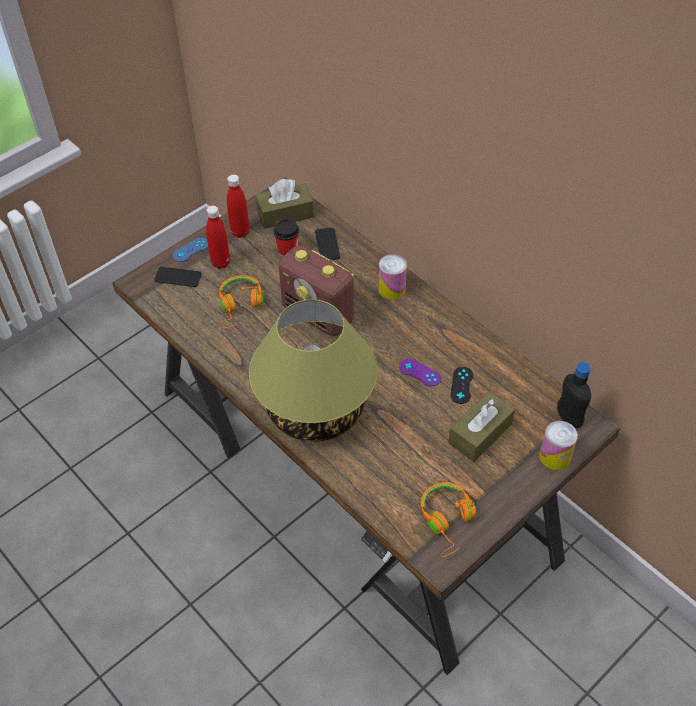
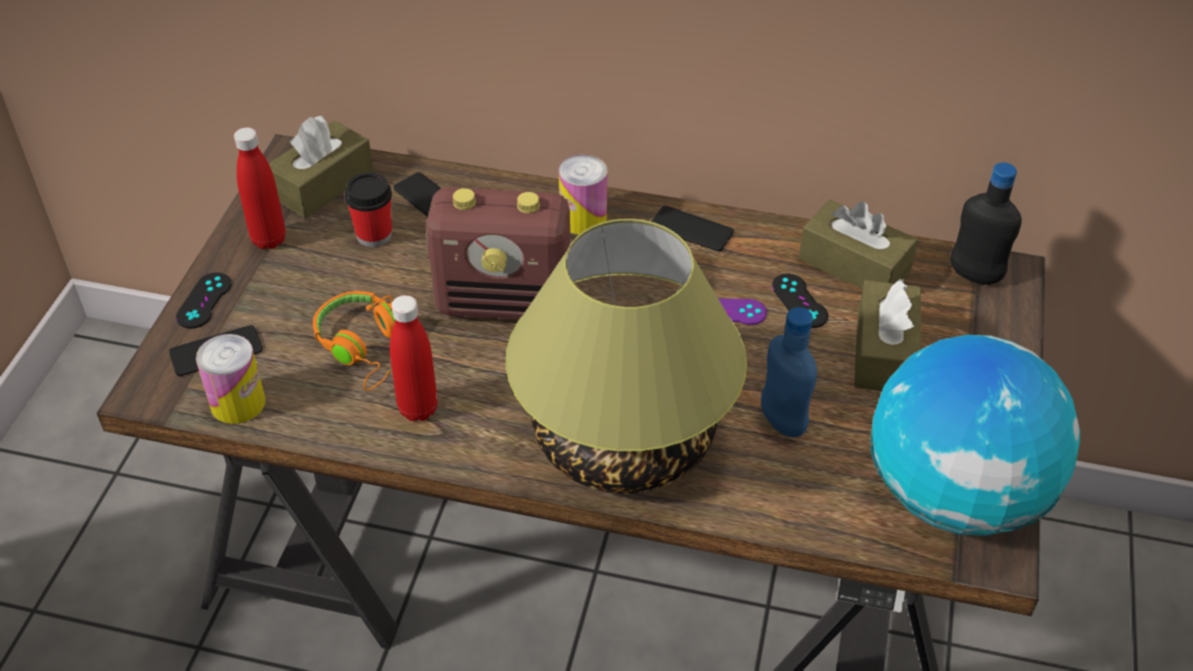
camera: 35 degrees left, 5 degrees down
(191, 250) = (204, 300): blue game controller -> black game controller
(221, 263) = (274, 298): red bottle -> red bottle (418, 409)
(397, 441) = (782, 421): none -> blue bottle
(441, 320) = (691, 229): none -> phone
(447, 521) = (954, 494): orange headphones -> globe
(508, 380) = (854, 265): none -> brown tissue box
(555, 457) = (1005, 333): can -> can (238, 403)

